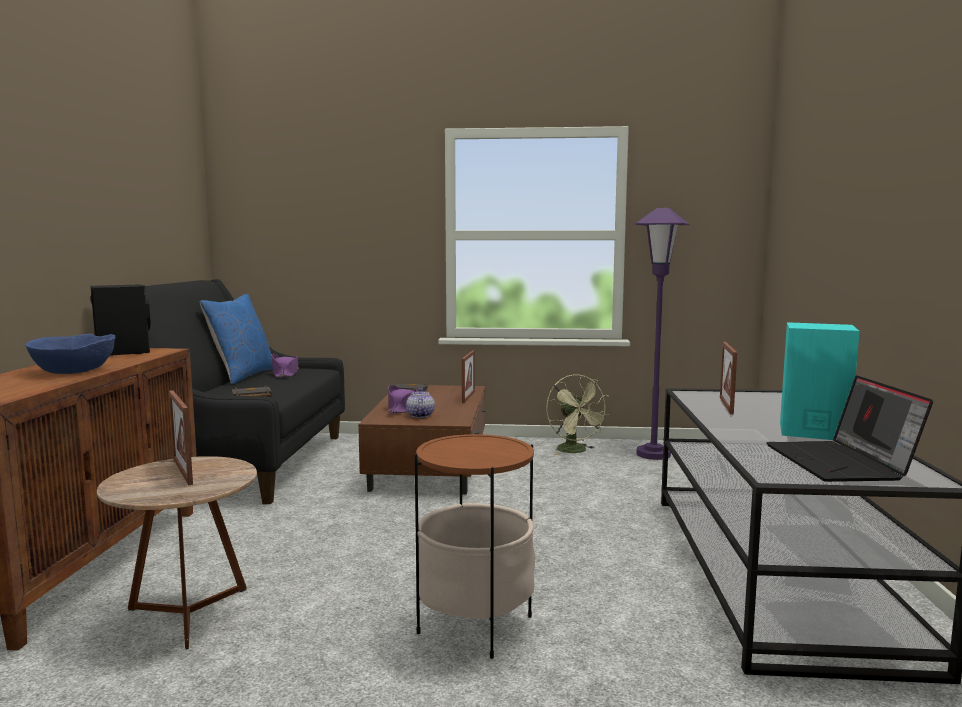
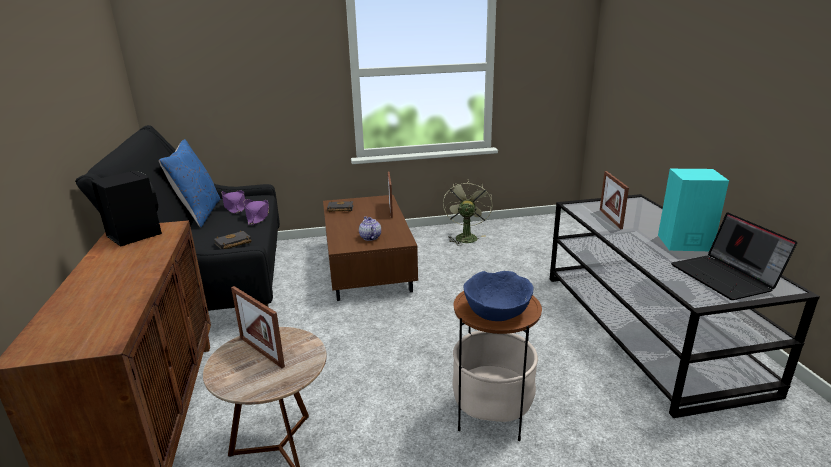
camera: 15 degrees left, 15 degrees up
(74, 370) = (126, 275): blue bowl -> blue bowl (497, 311)
(402, 408) = (349, 230): purple hat -> purple hat (258, 216)
(576, 451) = (465, 236): green fan -> green fan turned 135 degrees counterclockwise
(653, 454) = (520, 232): purple floor lamp -> none

